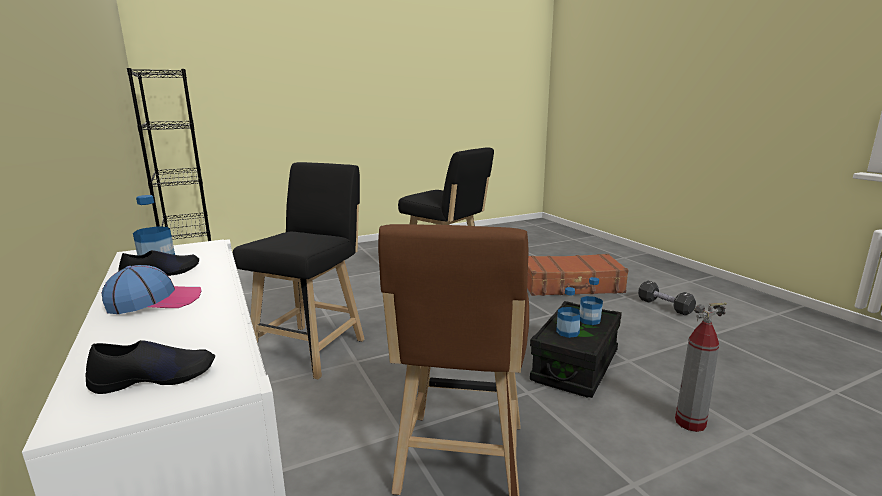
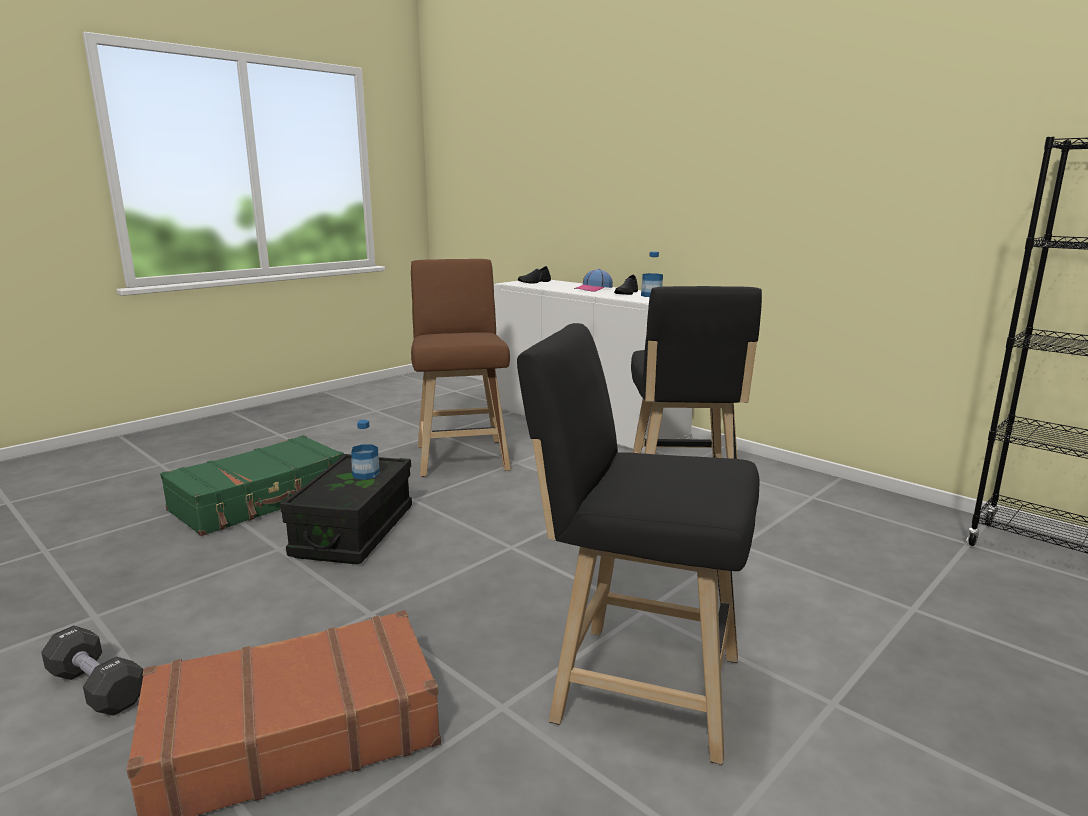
camera: 160 degrees right, 0 degrees up
(589, 320) = (331, 491): bottle -> none
(690, 423) = (261, 499): fire extinguisher -> green suitcase

